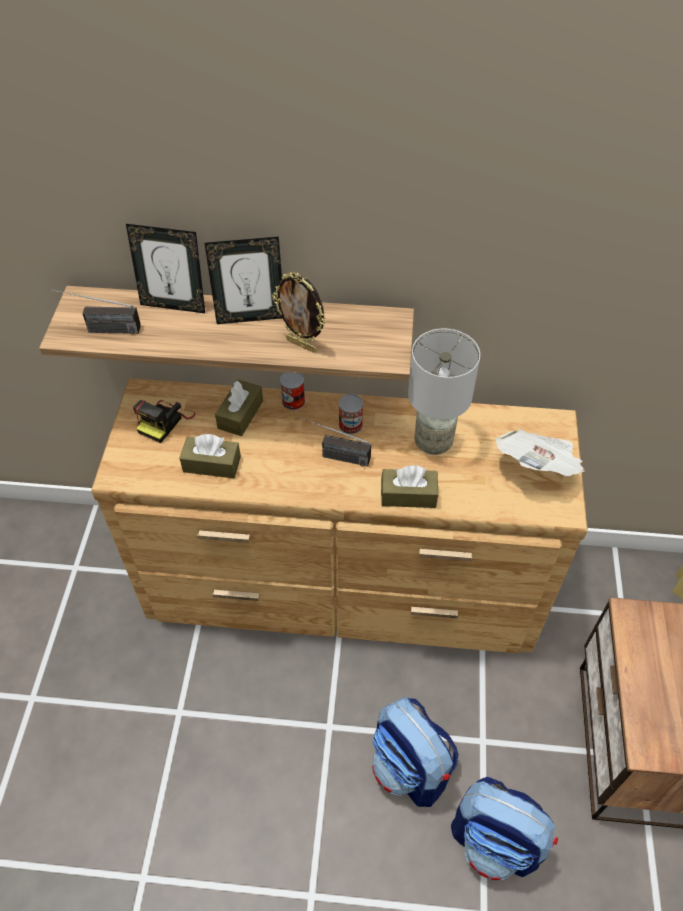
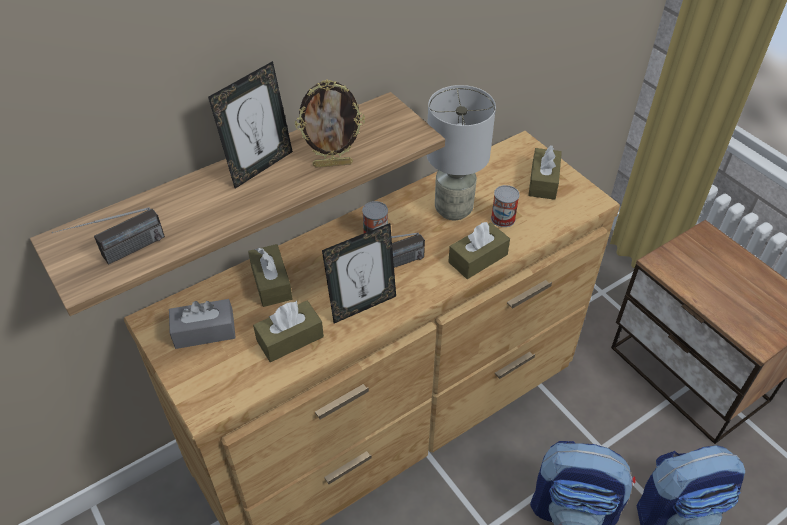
camera: 40 degrees left, 5 degrees down
(165, 421) = (204, 331): camera -> grey tissue box
(174, 305) = (173, 195): picture frame -> picture frame (362, 305)
(293, 401) = (307, 245): can -> can (503, 218)
(538, 466) = (543, 181): newspaper -> brown tissue box

